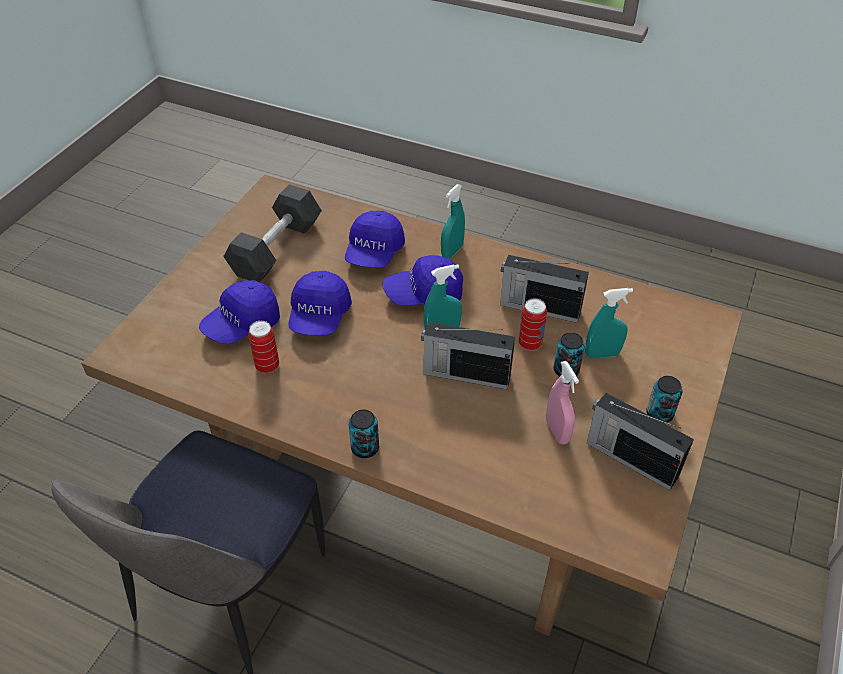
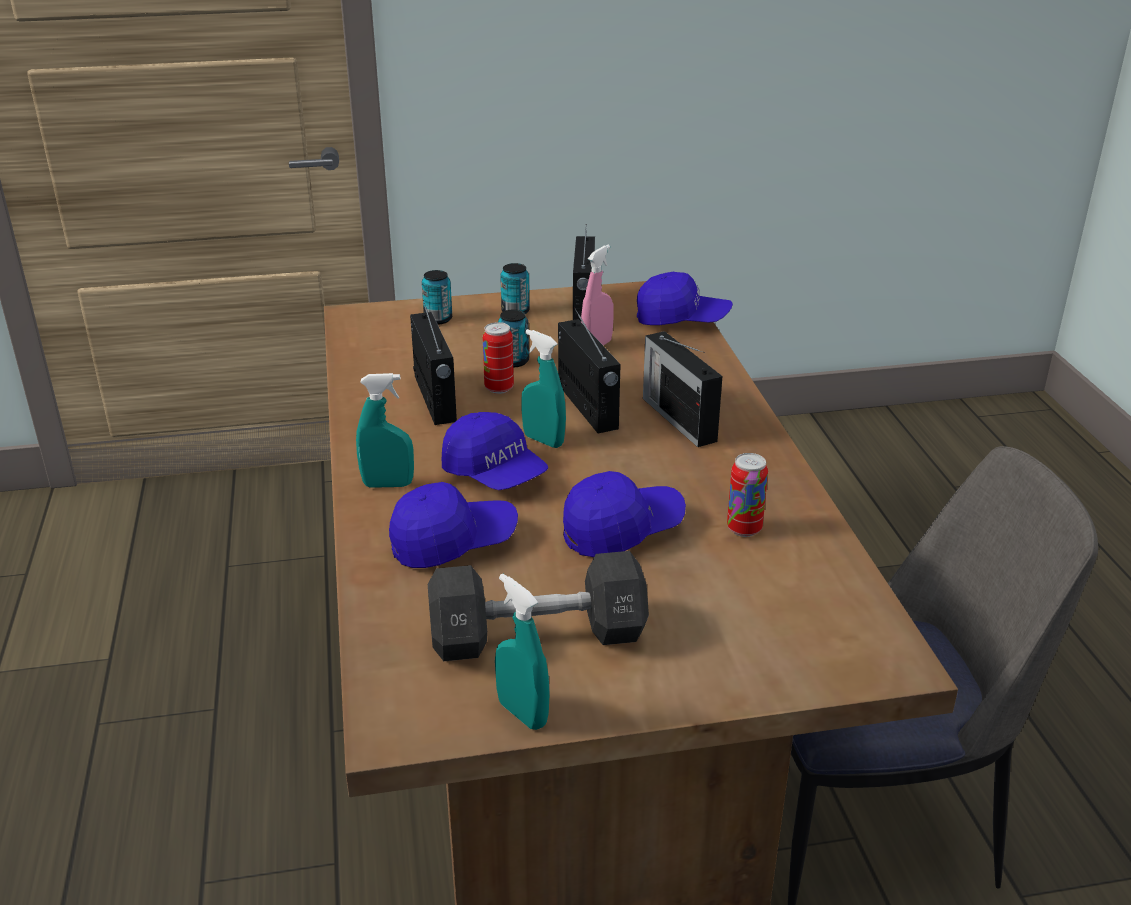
camera: 125 degrees left, 15 degrees down
(242, 324) = (712, 584): blue cap -> blue cap (682, 319)
(365, 448) = (751, 424): can -> can (438, 319)
(409, 413) = (678, 418): none -> radio
(602, 354) = (468, 351): turquoise spray bottle -> turquoise spray bottle (522, 713)

